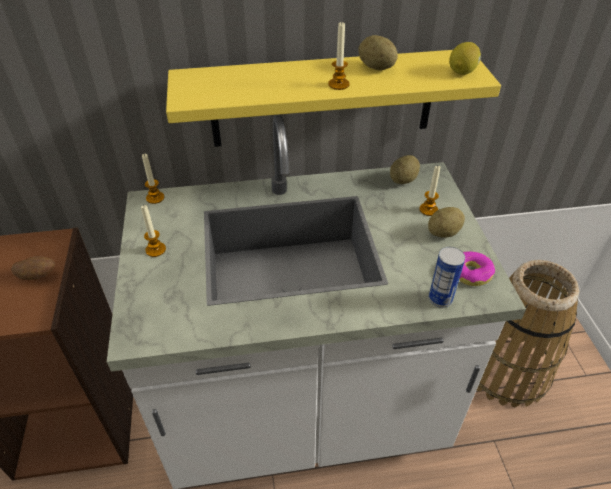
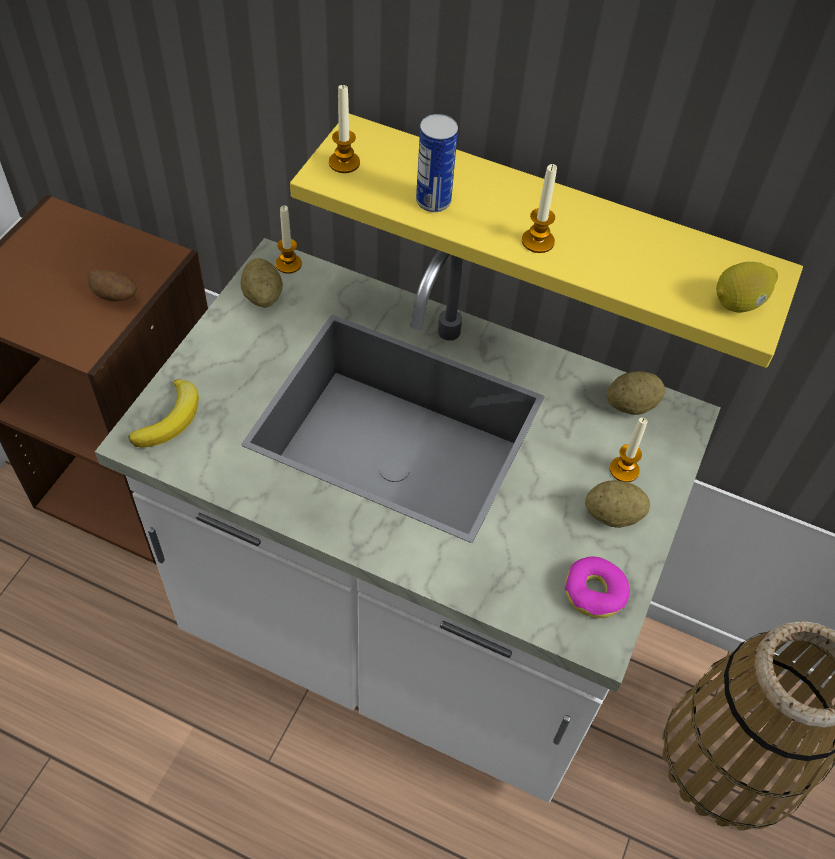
camera: 30 degrees right, 10 degrees up
(146, 314) = (170, 418): none -> banana
(155, 250) = (238, 339): candle -> candle (344, 163)
(376, 67) = (619, 235): potato -> potato (262, 296)
(440, 299) = (519, 602): can -> can (433, 201)

